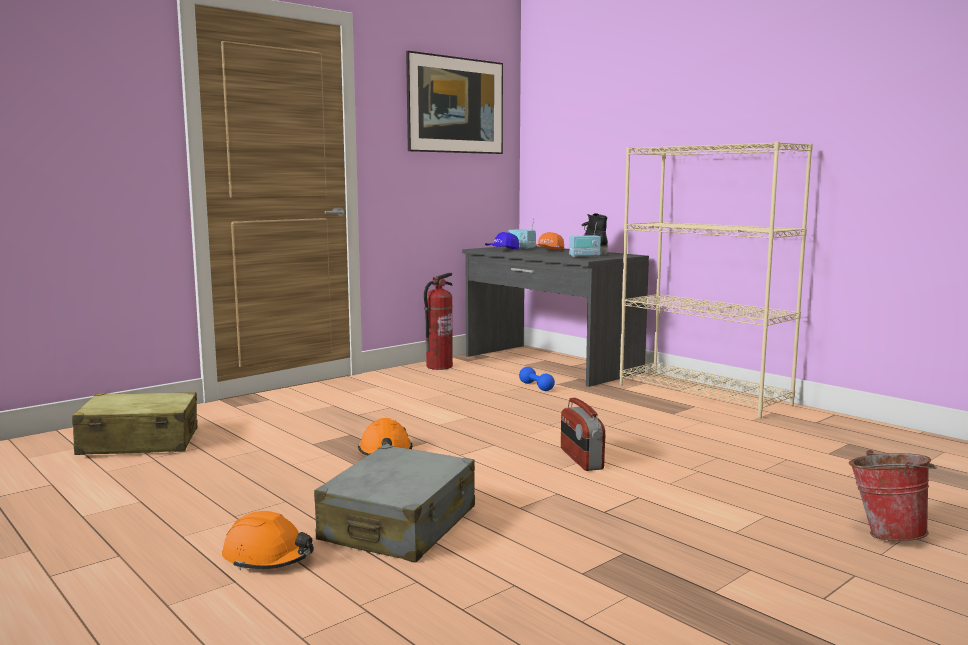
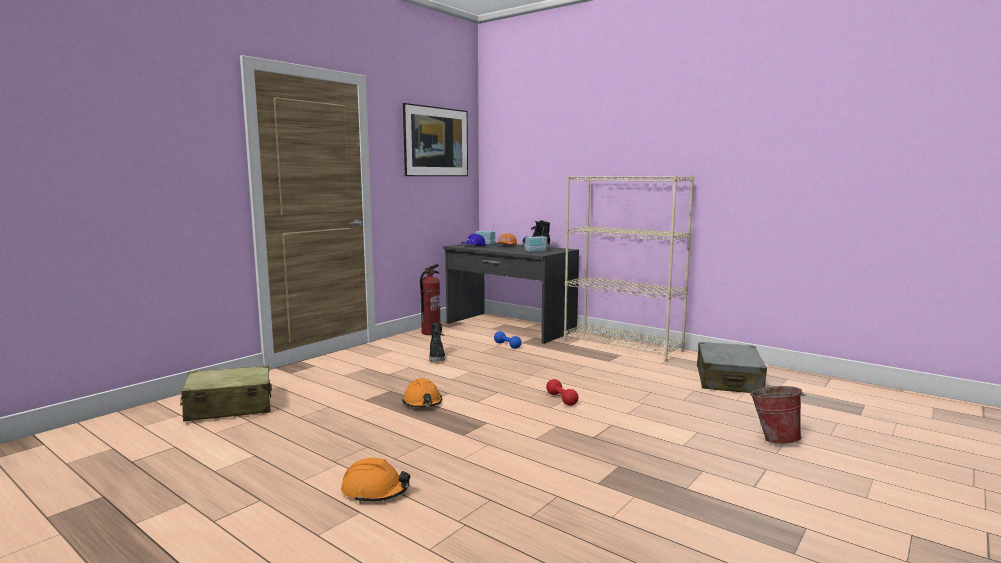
camera: 10 degrees left, 0 degrees up
(399, 525) = (458, 458): grey suitcase -> grey suitcase (728, 380)
(433, 397) = (437, 357): none -> black boot
(580, 459) = (561, 399): radio -> red dumbbell

